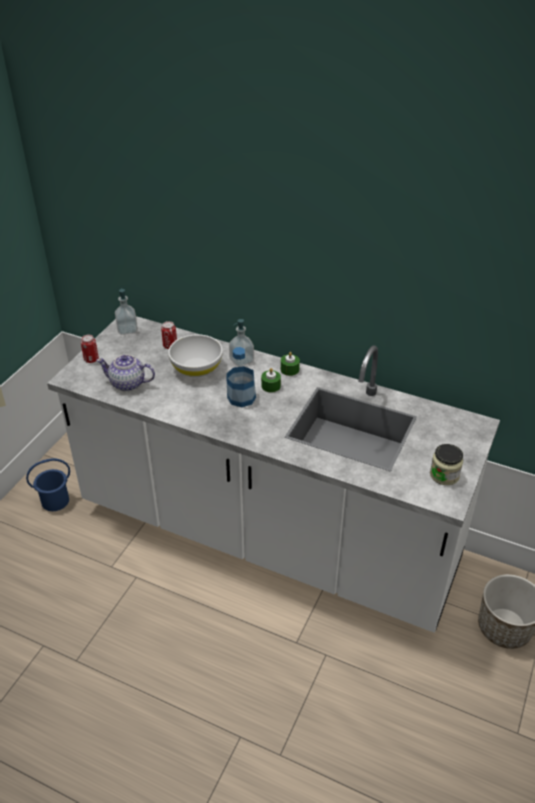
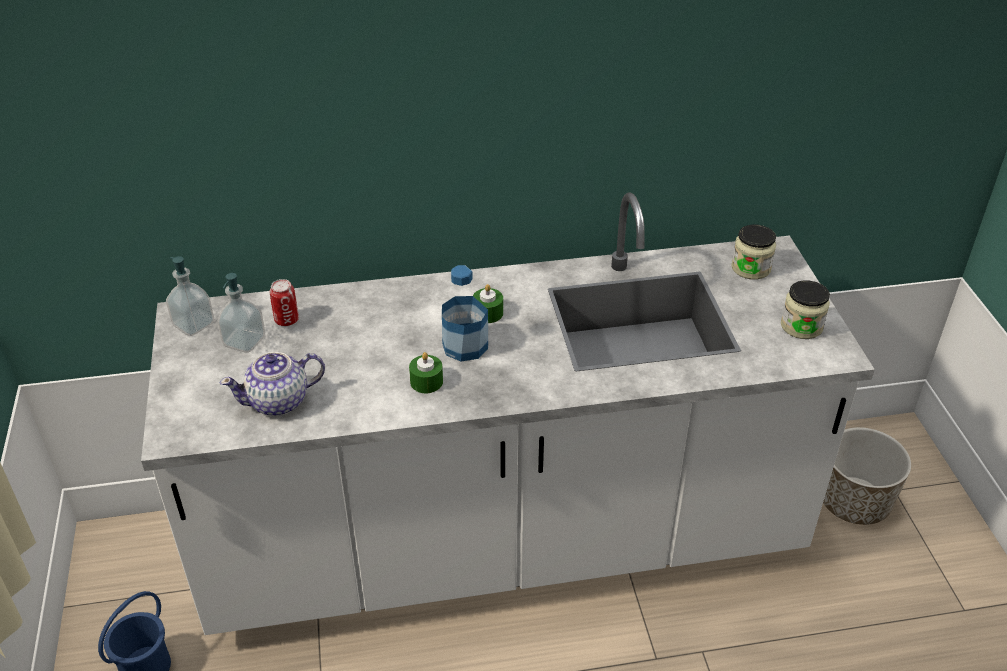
camera: 35 degrees left, 0 degrees up
(91, 359) = (180, 392): can -> none
(196, 368) = (359, 334): white bowl -> none
(241, 360) = (413, 297): soap dispenser -> soap dispenser (244, 341)
(289, 369) = (490, 281): green candle -> green candle (426, 382)
(451, 428) = (751, 268): none -> jar

